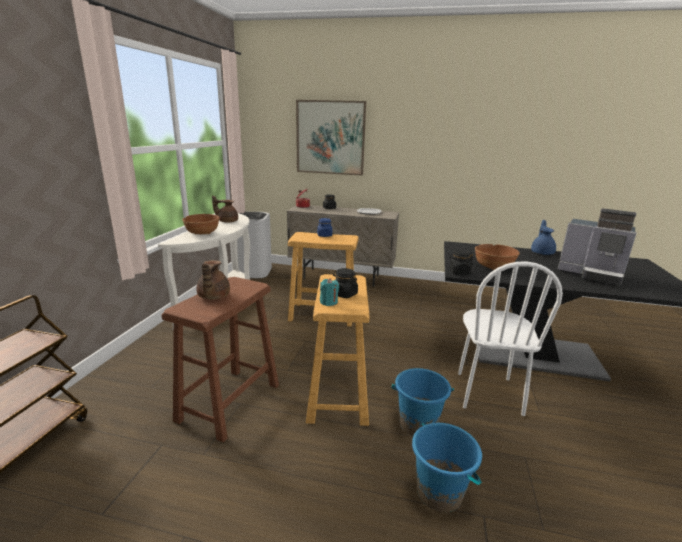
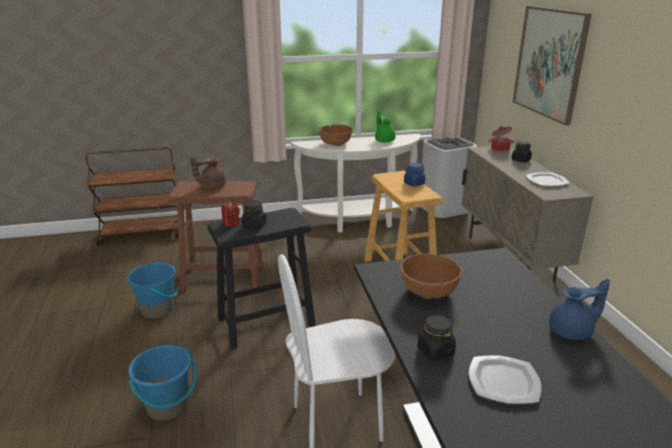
camera: 65 degrees right, 5 degrees up
(227, 221) = (384, 140): brown teapot -> green teapot
(328, 302) = (231, 223): turquoise candle -> red candle
(338, 393) = (266, 322): beige stool -> black stool
(418, 424) = (249, 378): blue bucket -> blue bucket (158, 309)
(459, 272) = (379, 270): black jar -> black jar (435, 351)
(591, 274) = (504, 382): coffee machine -> plate

